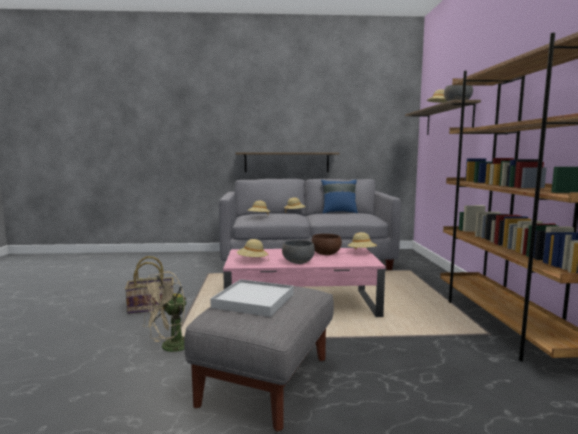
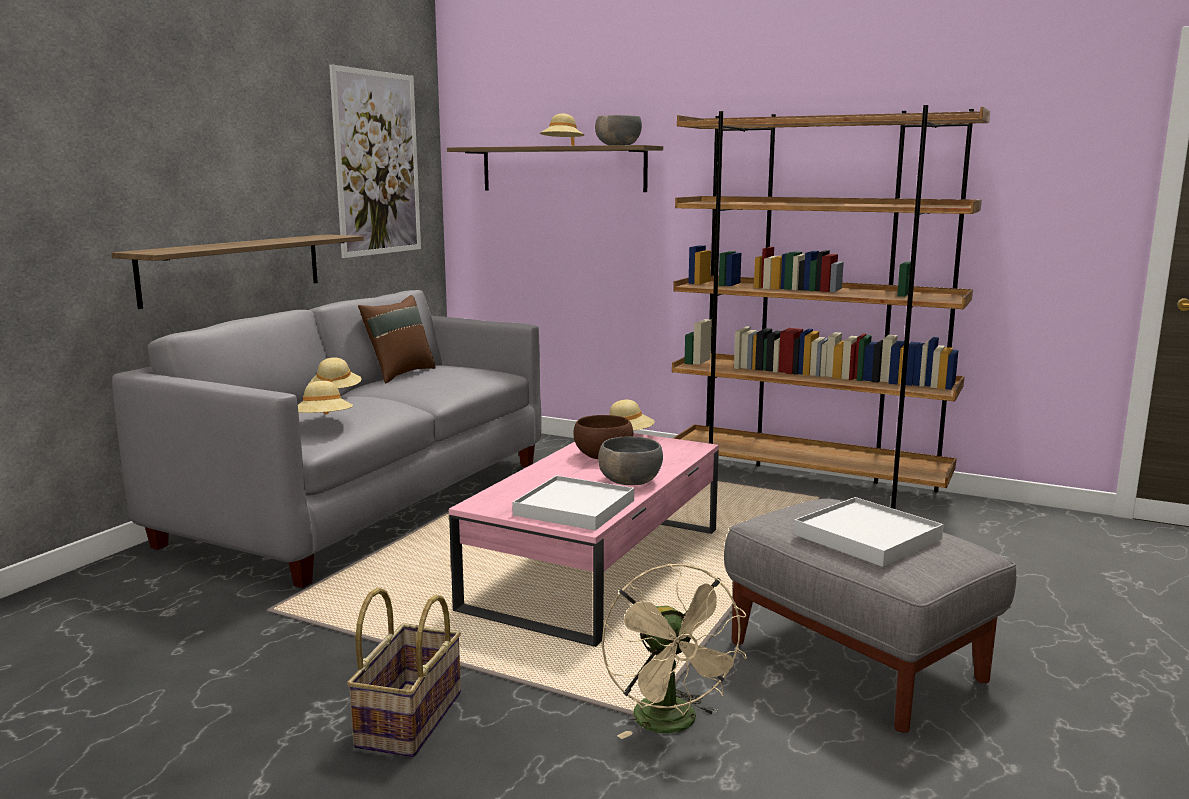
camera: 60 degrees left, 5 degrees up
(252, 260) = (575, 508): beige hat -> white tray
(339, 212) = (399, 374): blue pillow -> brown pillow
(371, 123) = (377, 164): none -> picture

